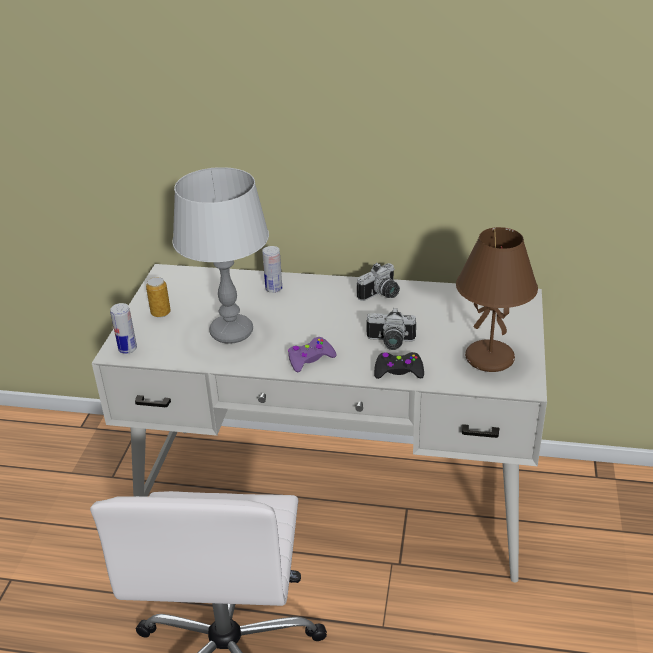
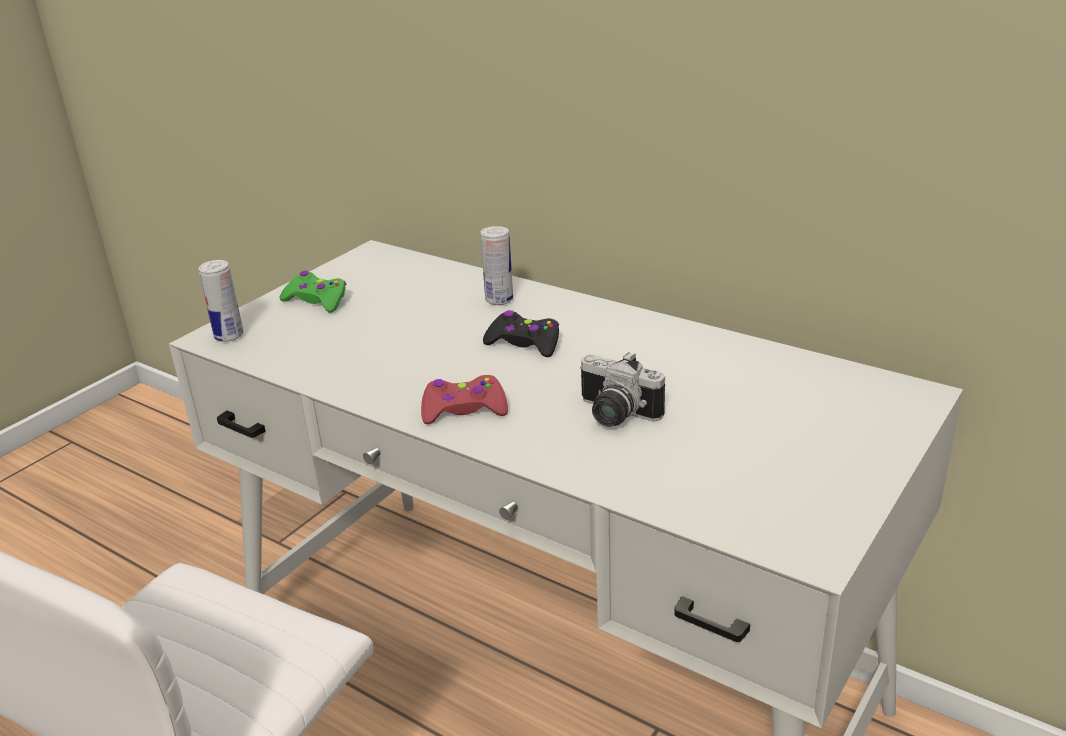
camera: 25 degrees right, 5 degrees down
(160, 313) = (316, 300): can -> green game controller
(232, 332) = (385, 346): grey table lamp -> none
(310, 359) = (464, 409): purple game controller -> red game controller
(381, 295) = (658, 341): camera -> none
(398, 371) = (591, 464): black game controller -> black game controller (524, 343)
(490, 358) = (778, 484): brown table lamp -> none

